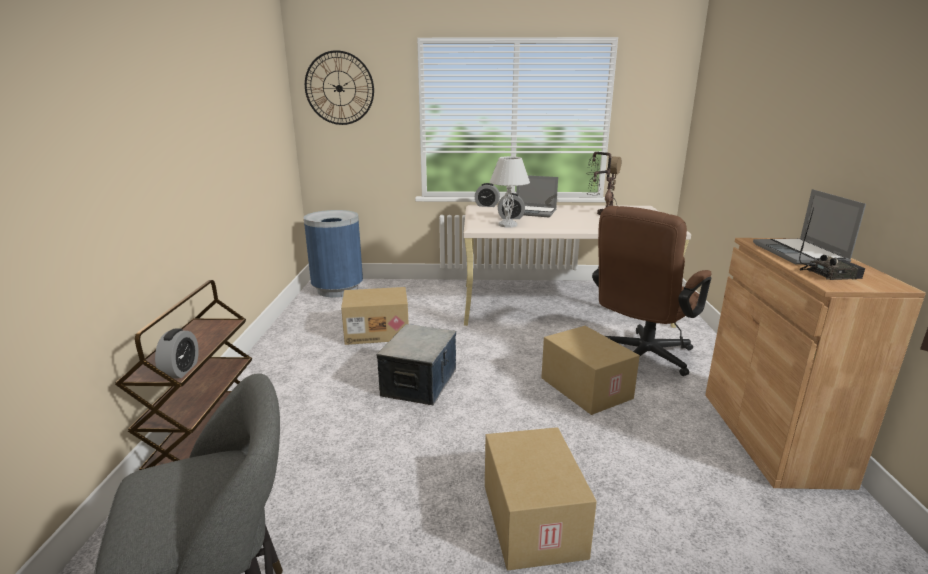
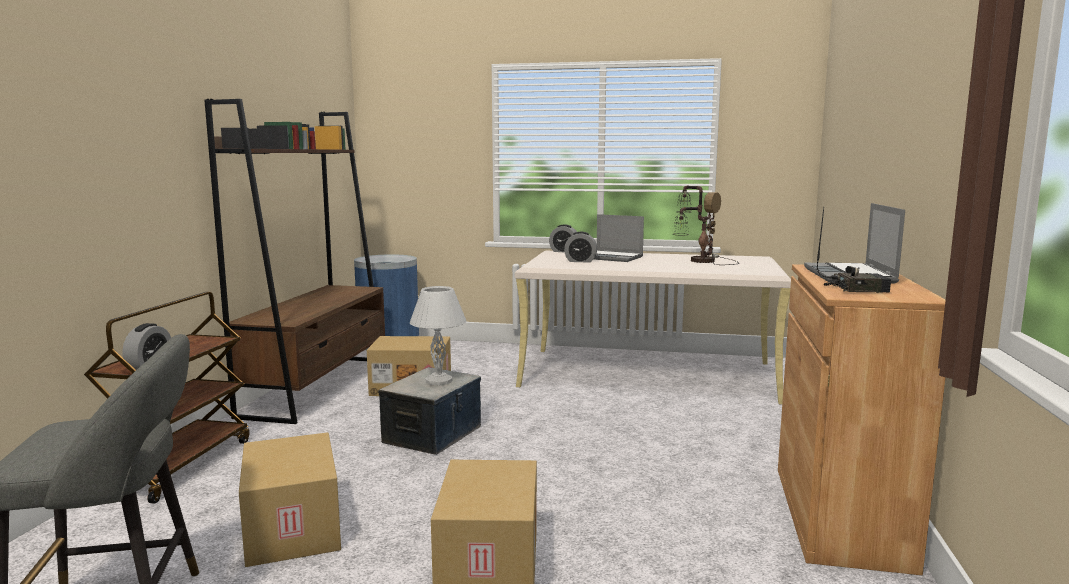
camera: 10 degrees right, 10 degrees down
(295, 337) = (318, 386): none -> brown bookcase
(339, 88) = (406, 119): wall clock -> none
(508, 225) = (571, 266): white table lamp -> white table lamp (440, 380)
(584, 388) = (626, 453): cardboard box -> cardboard box (290, 528)
(640, 358) = (717, 430): brown office chair -> none

